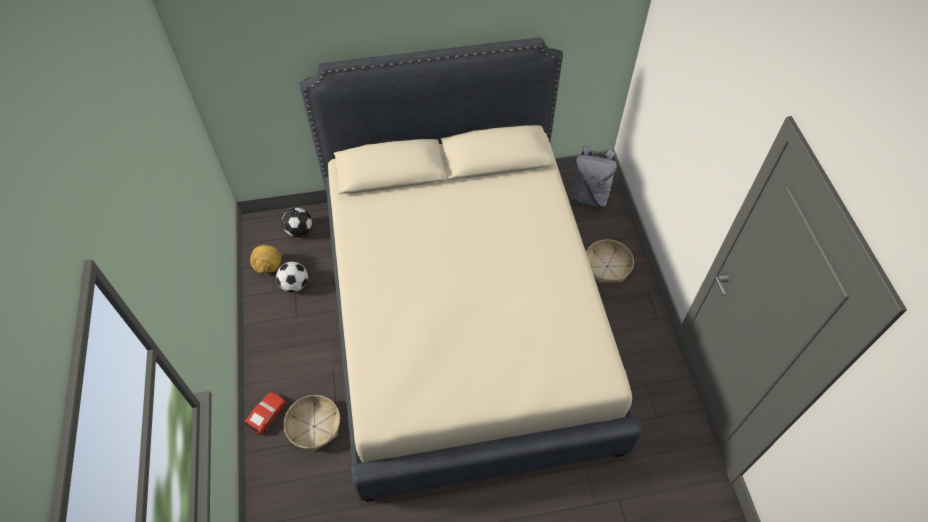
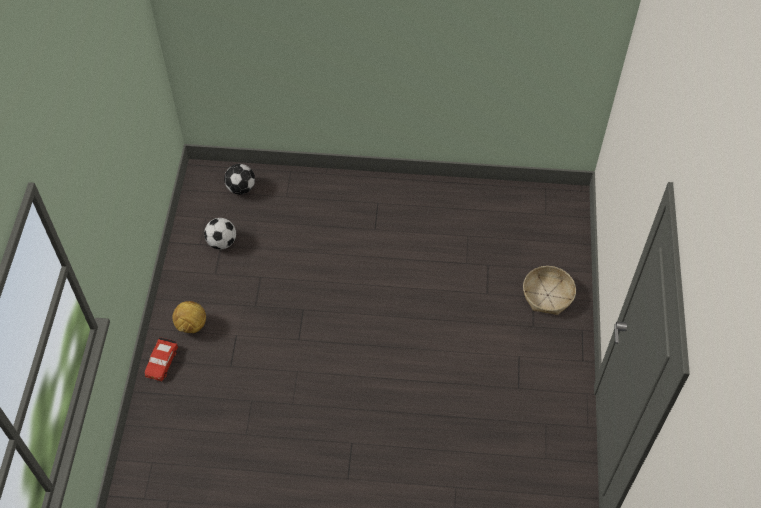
camera: 15 degrees right, 0 degrees up
(266, 415) = (162, 362): red toy car -> red toy car turned 150 degrees clockwise
(269, 267) = (201, 219): football -> football (192, 325)
(314, 426) = (204, 383): basket -> none
(464, 318) = (380, 314): beige bed -> none
(589, 195) = (554, 216): grey backpack -> none

